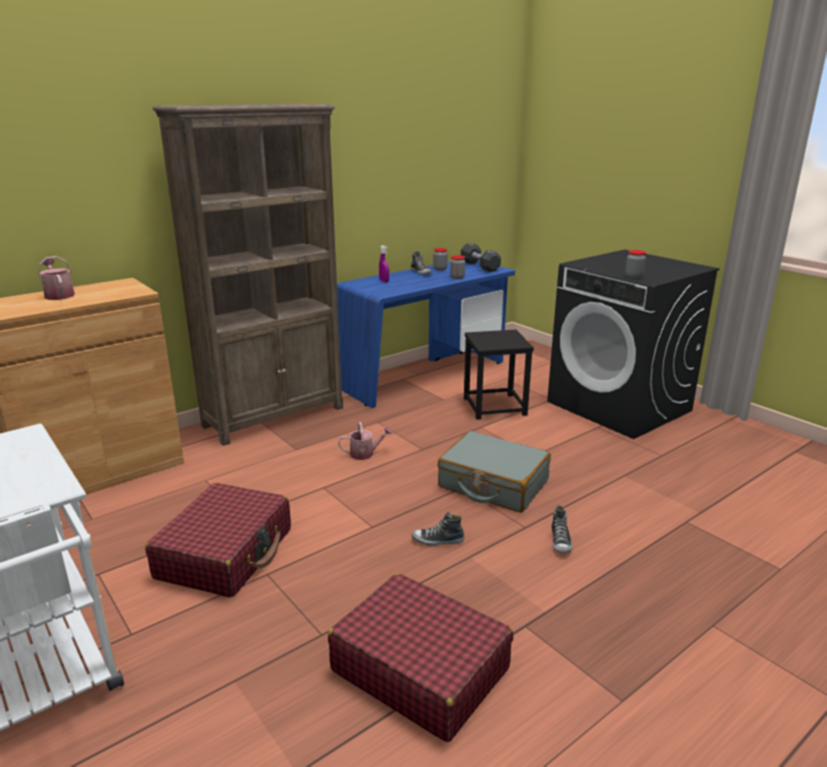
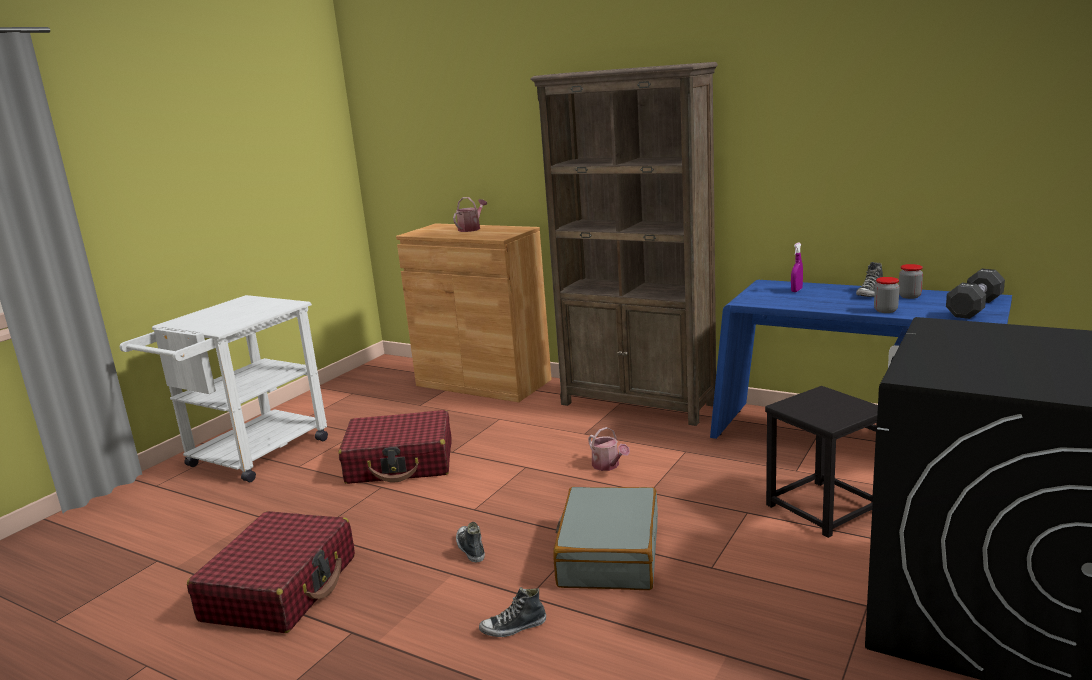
camera: 70 degrees right, 5 degrees down
(634, 277) = (917, 363): jar -> none

